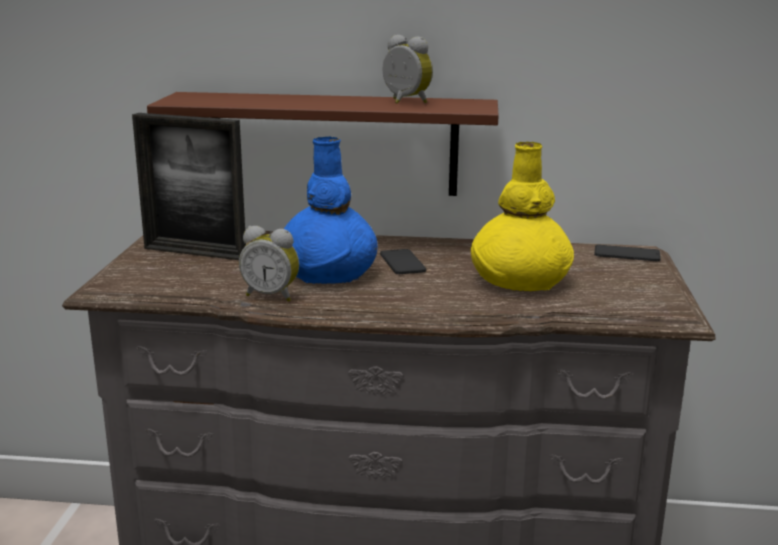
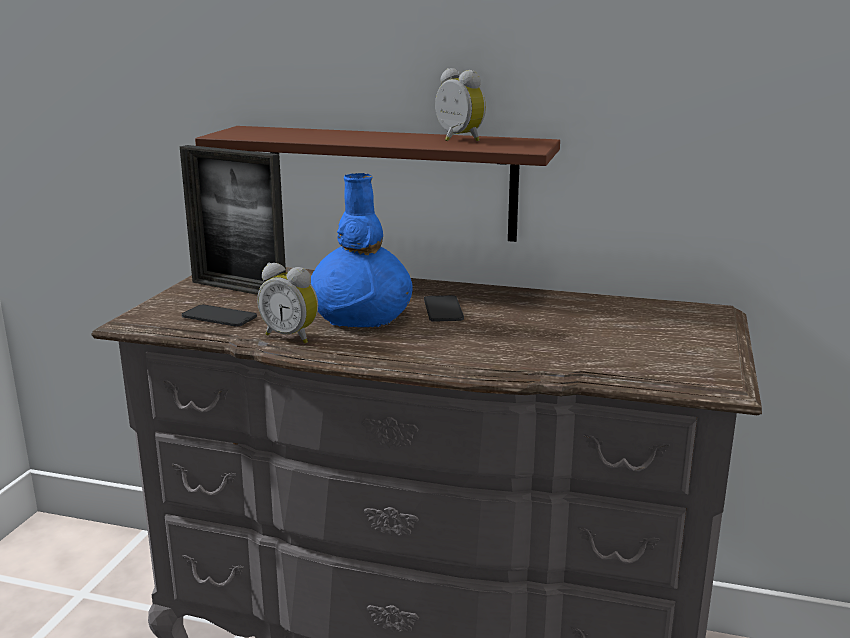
camera: 10 degrees right, 0 degrees up
(519, 280) = (560, 334): yellow vase -> none
(626, 254) = (694, 313): phone -> phone (219, 317)

